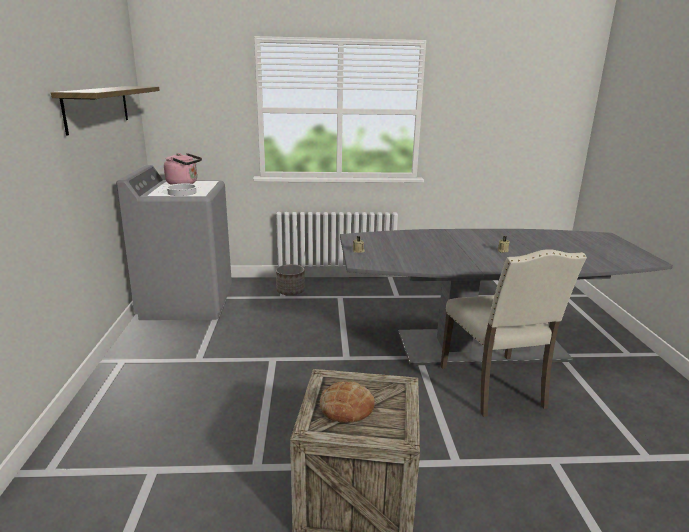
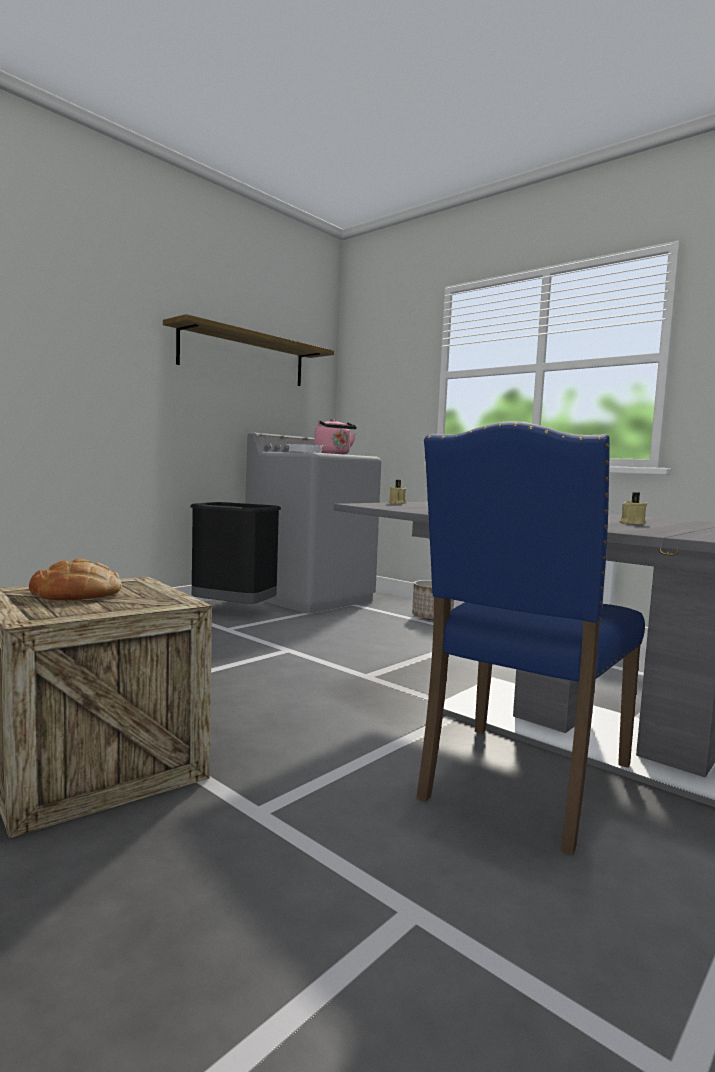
camera: 45 degrees right, 15 degrees down
(164, 340) = (233, 611): none -> black trash can
(495, 387) = (520, 784): beige chair -> blue chair

